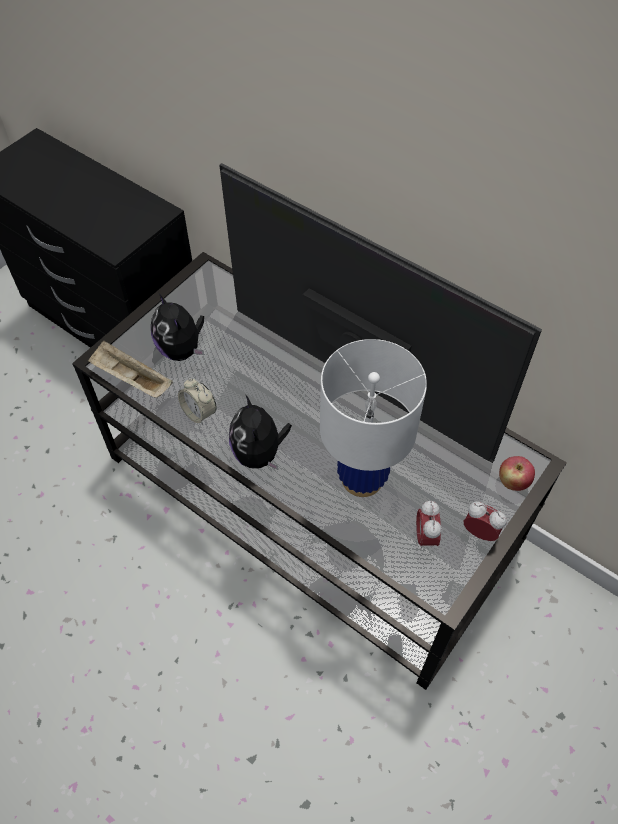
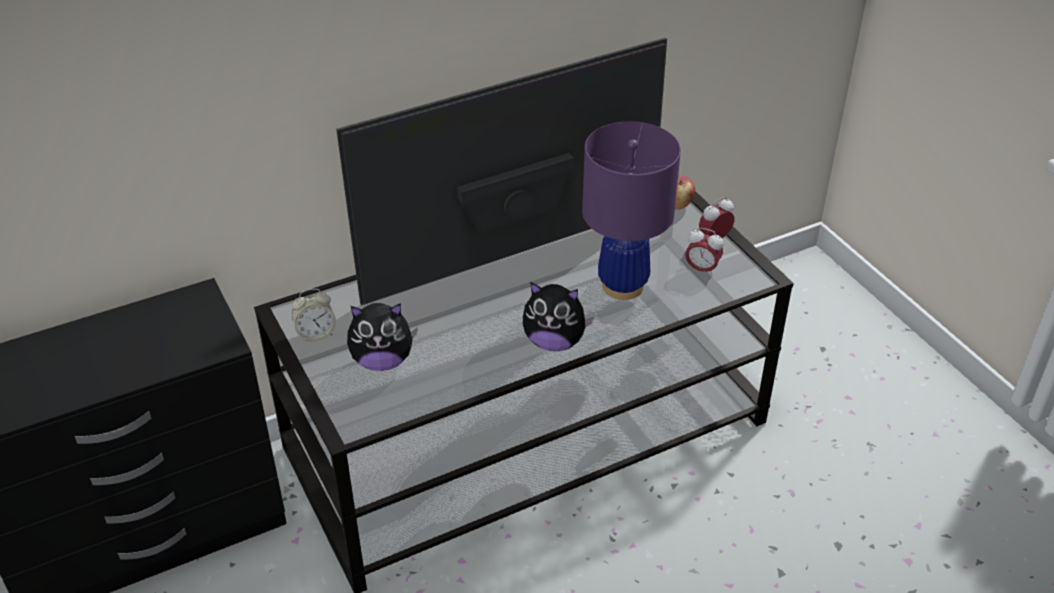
camera: 65 degrees left, 15 degrees down
(131, 379) = (393, 411): beige tray -> none
(199, 413) = (476, 370): alarm clock -> alarm clock (316, 334)
(362, 478) = (623, 286): white table lamp -> purple table lamp

